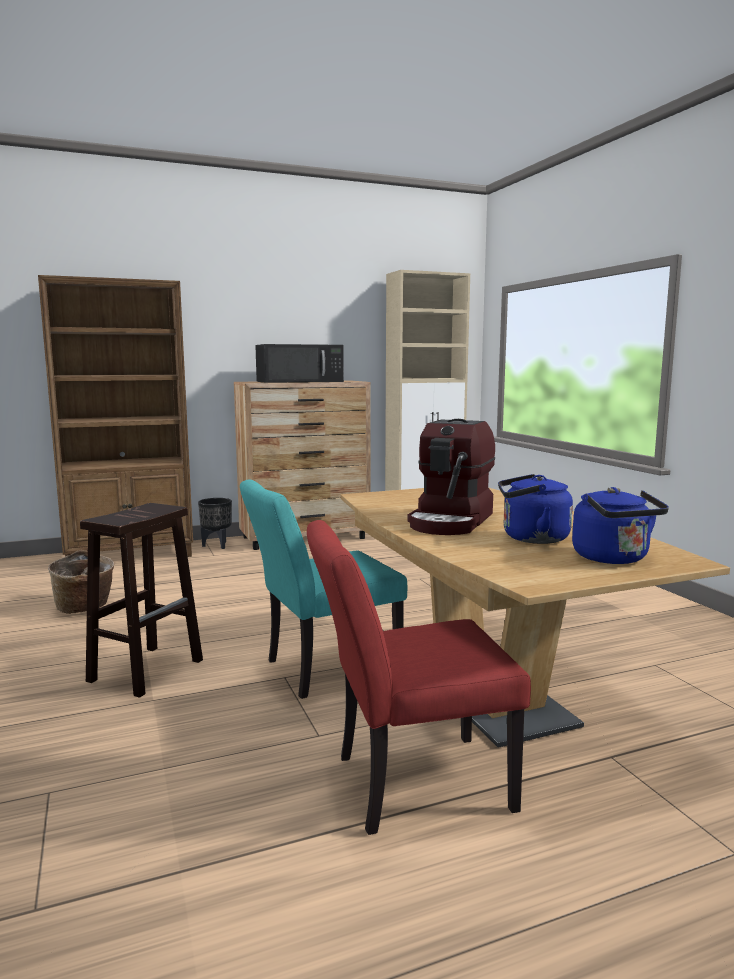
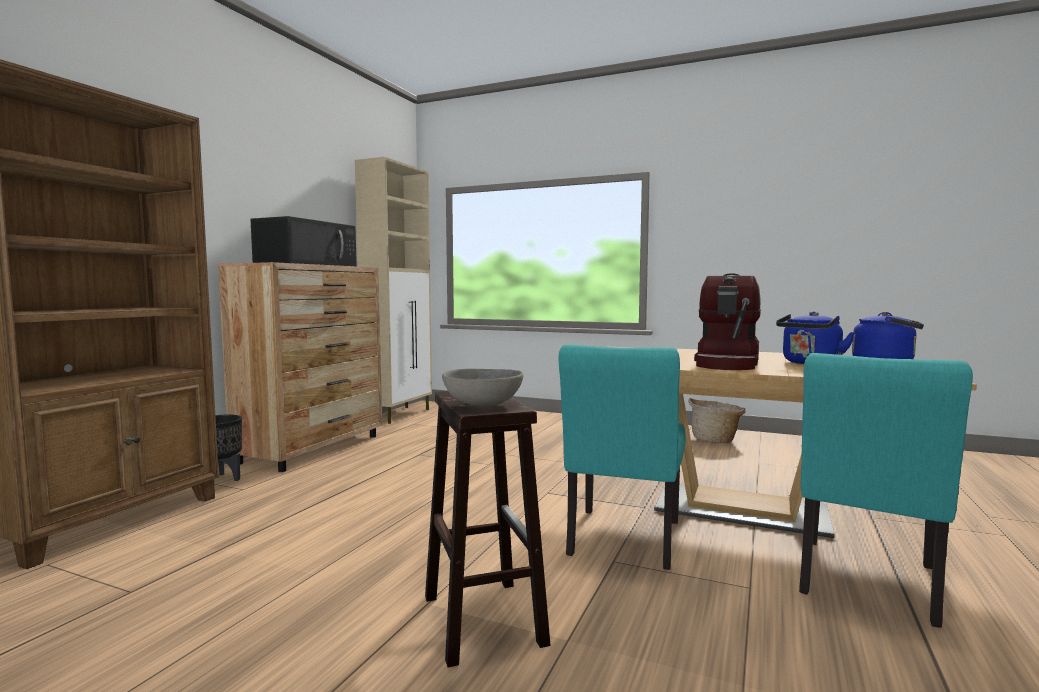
camera: 45 degrees left, 5 degrees down
(85, 608) = (207, 598): basket -> basket (715, 440)
(121, 516) = (484, 404): none -> grey bowl
(408, 784) = (866, 585): red chair -> turquoise chair
(452, 521) = (728, 363): coffee machine -> coffee machine turned 45 degrees clockwise

